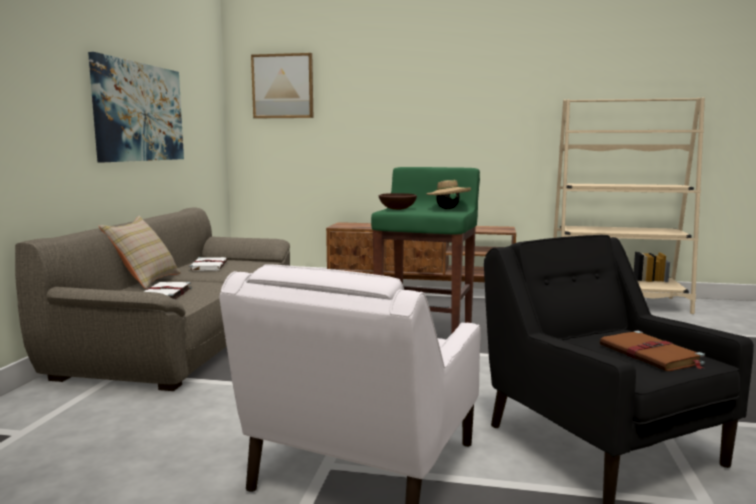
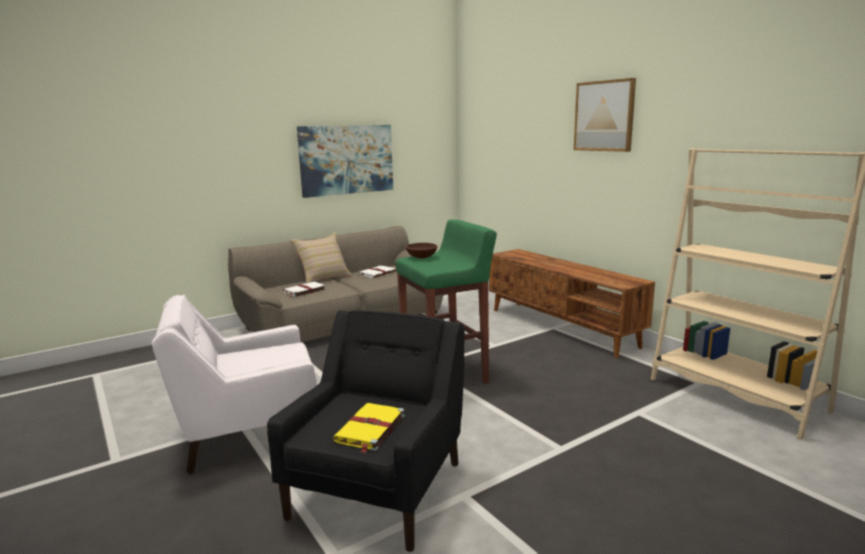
camera: 45 degrees right, 5 degrees up
(283, 86) = (490, 126): picture -> picture (604, 116)
(448, 209) = (449, 264): beige hat -> none
(651, 355) = (369, 429): brown book -> yellow book

